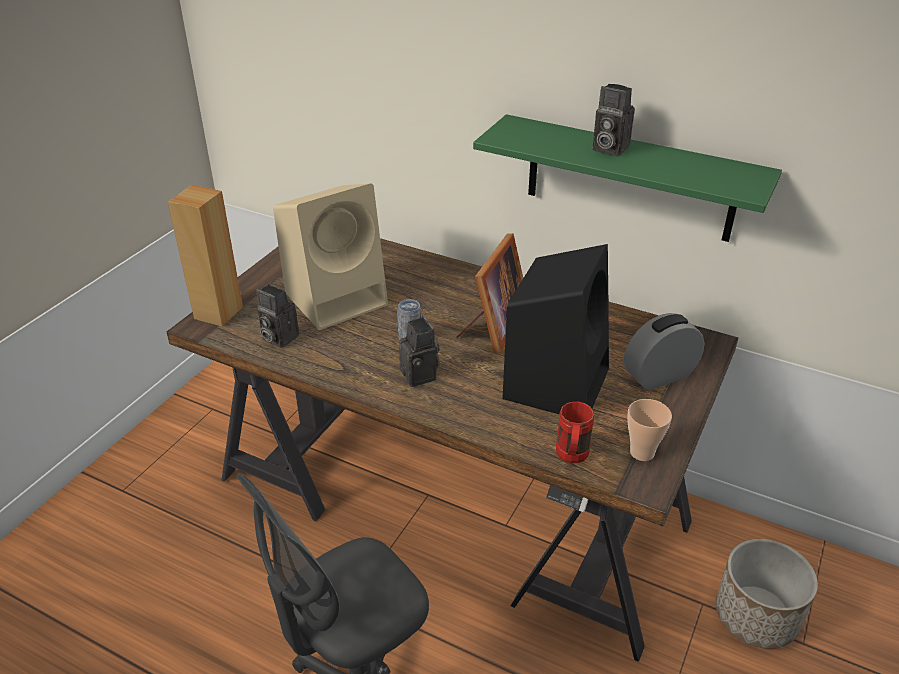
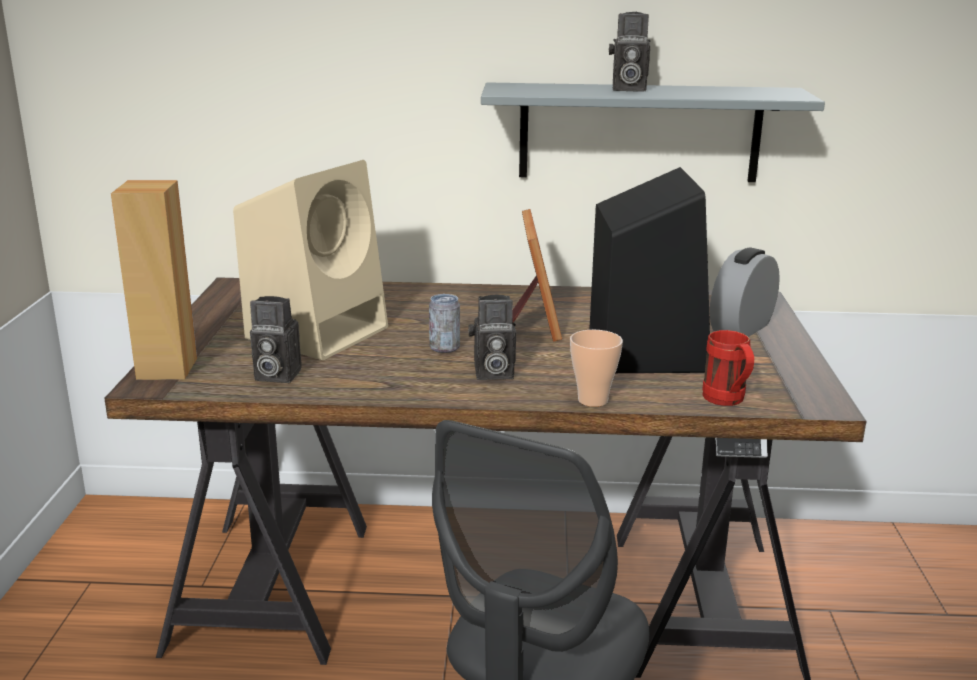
camera: 25 degrees left, 15 degrees down
(421, 376) = (491, 373): camera -> camera turned 135 degrees clockwise
(630, 179) = (639, 132): green shelf -> grey shelf
(642, 452) = (791, 383): cup -> cup (592, 400)
(756, 616) = (888, 605): planter -> none

